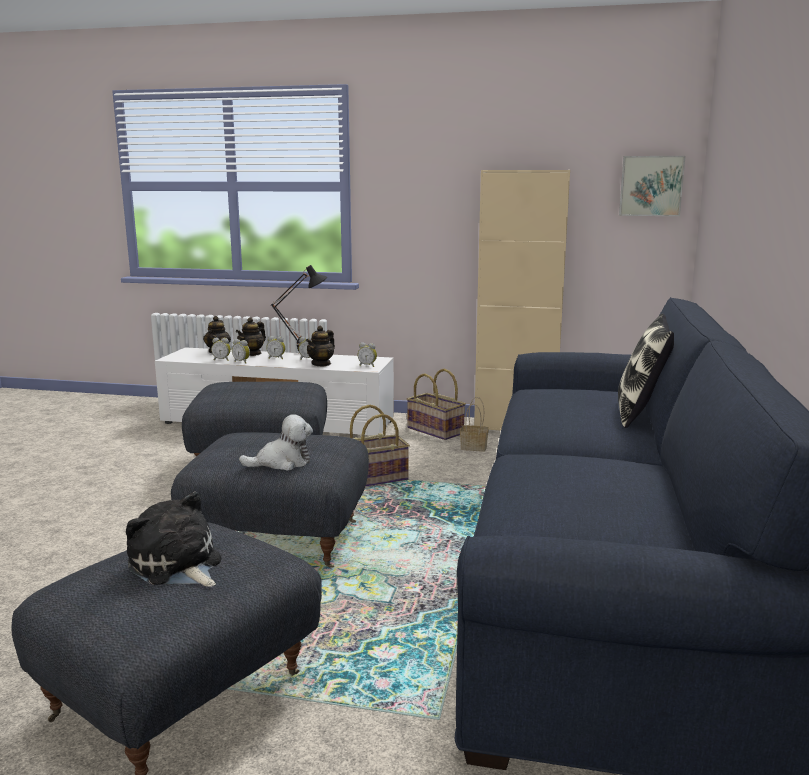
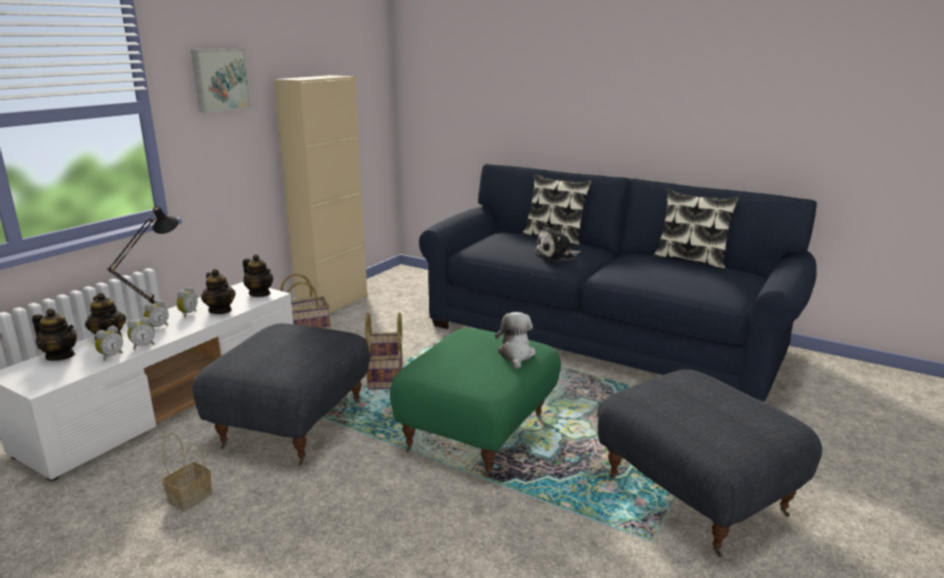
camera: 70 degrees left, 5 degrees up
(177, 566) = (702, 403): plush toy -> plush toy (557, 256)
(277, 541) = (479, 434): grey ottoman -> green ottoman
(367, 365) = (260, 294): alarm clock -> teapot
(474, 447) = (359, 326): basket -> basket (191, 496)
(651, 186) = (371, 84): picture -> picture (220, 80)
(666, 500) = (691, 260): none -> pillow

